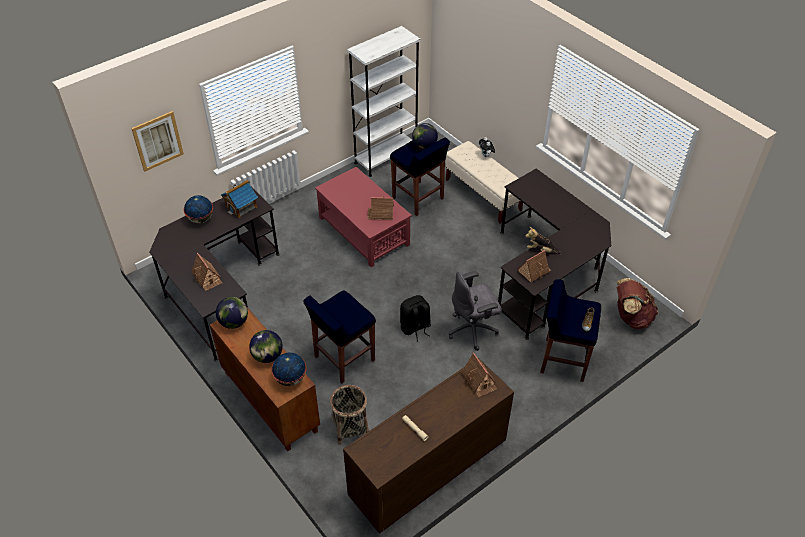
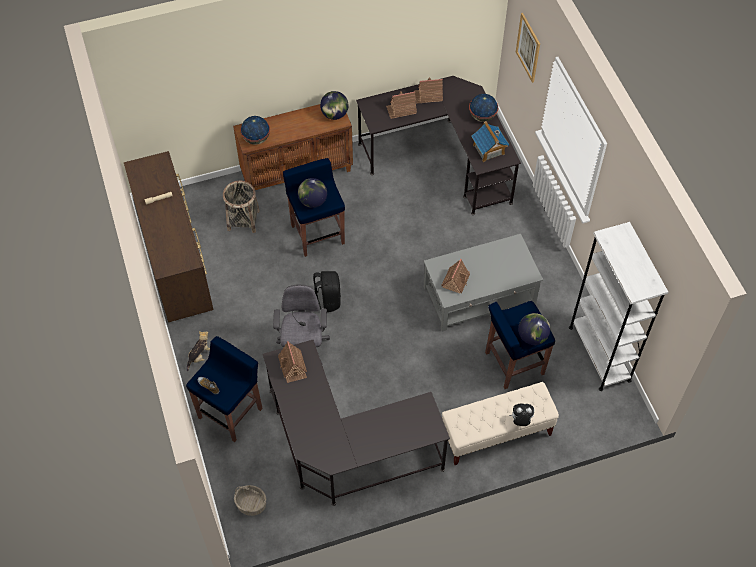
camera: 110 degrees right, 10 degrees up
(267, 356) = (287, 129): globe -> globe (312, 201)
(363, 230) = (480, 295): red coffee table -> grey coffee table
(479, 380) = (179, 258): toy house -> toy house (428, 96)
(541, 250) = (318, 385): plush toy -> plush toy (200, 356)
(631, 317) = (251, 504): brown backpack -> basket

